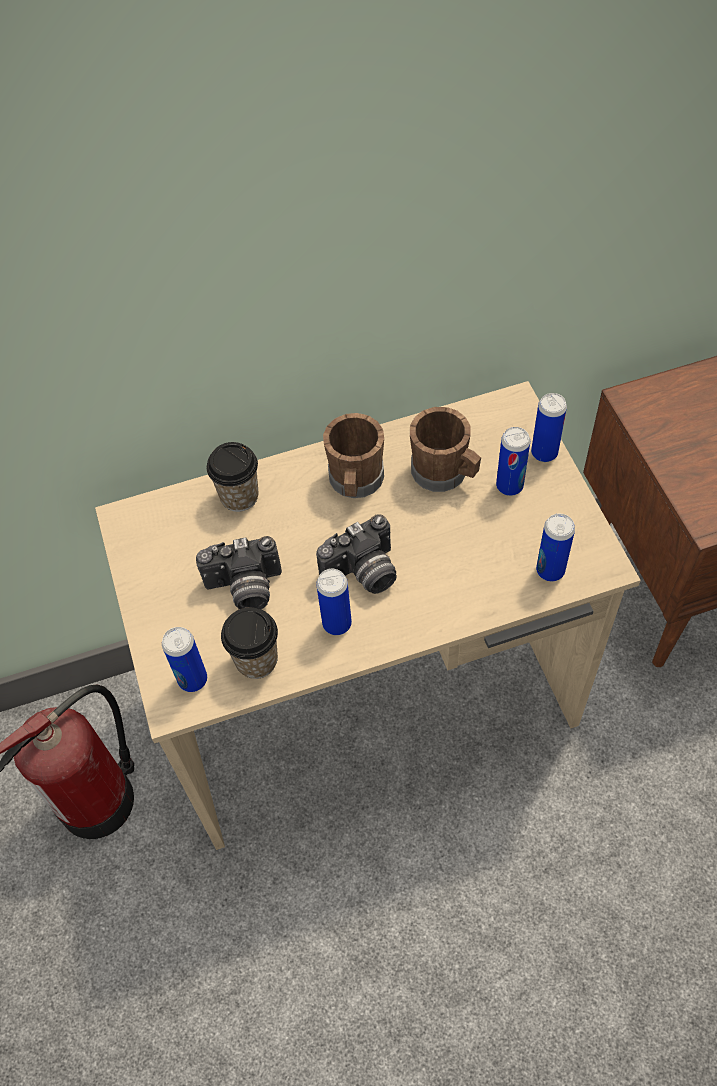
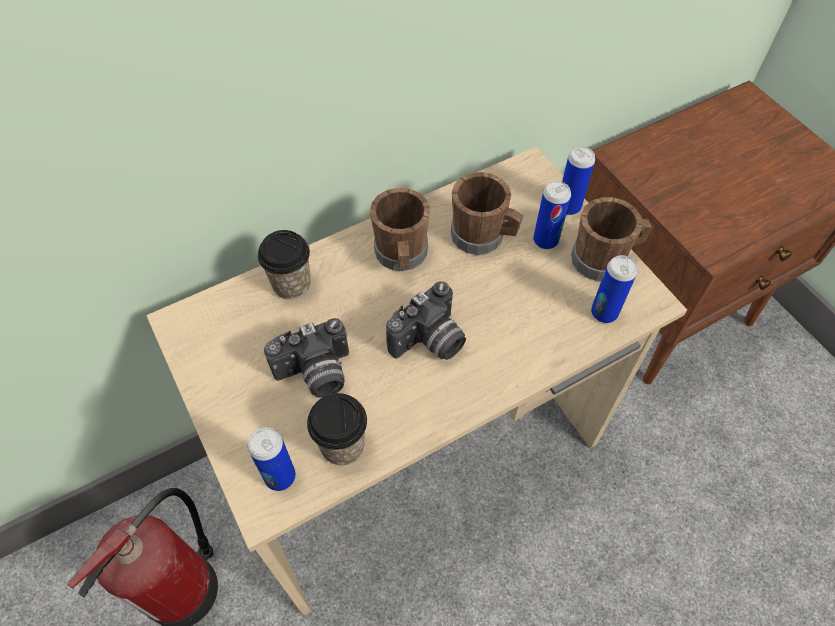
camera: 15 degrees left, 0 degrees up
(337, 623) = (415, 395): can -> none
(567, 514) = (604, 259): none -> brown mug

